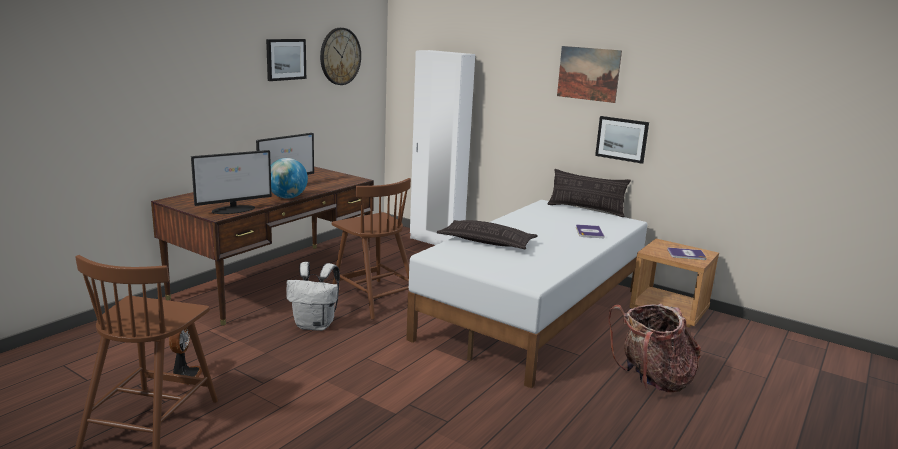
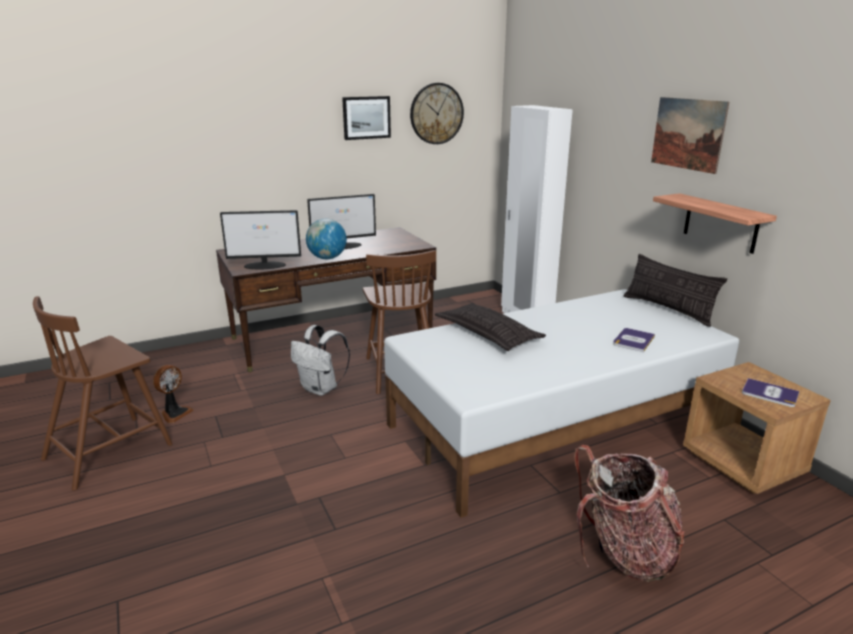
camera: 30 degrees right, 5 degrees up
(622, 139) = (720, 223): picture -> shelf

